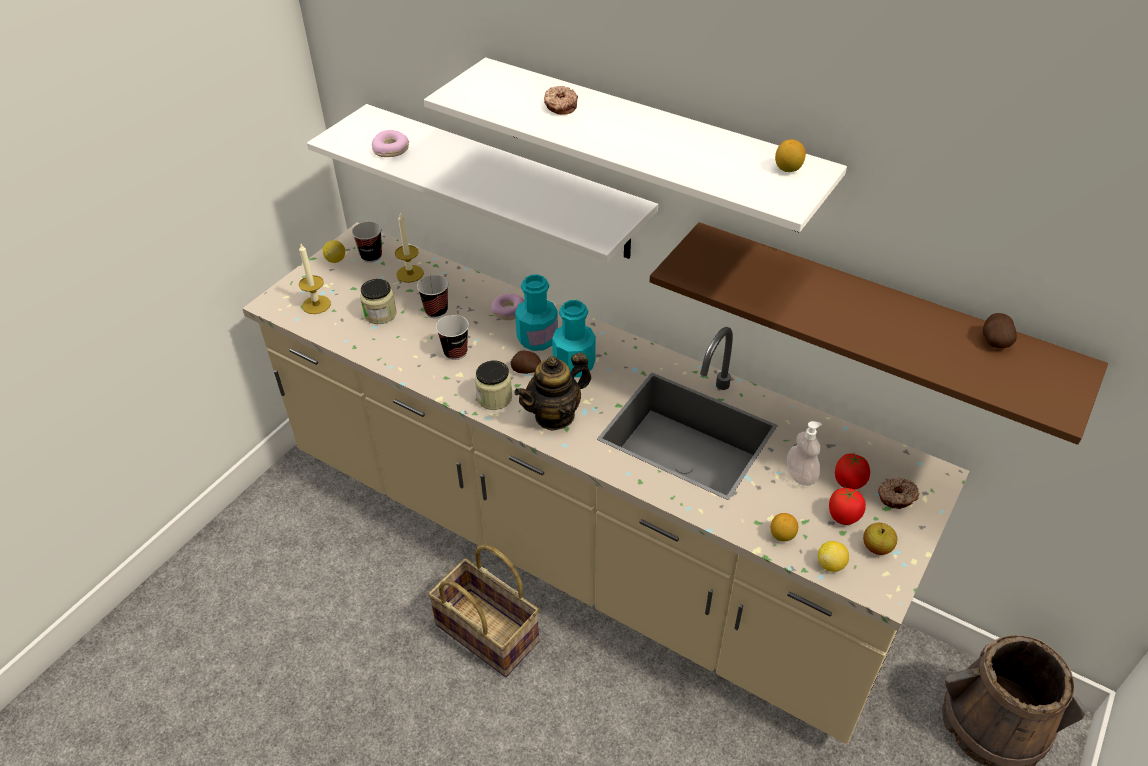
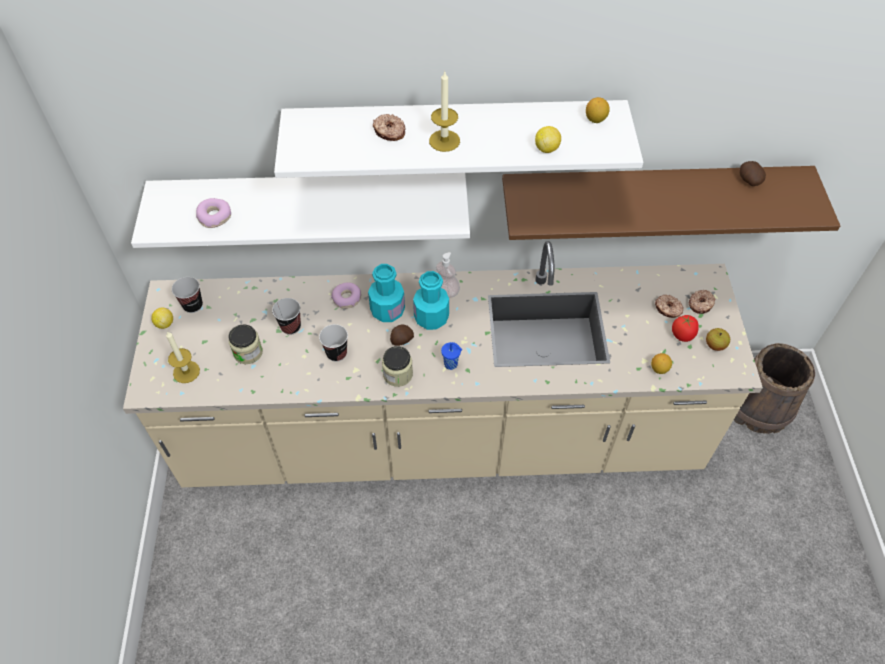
camera: 35 degrees left, 10 degrees up
(410, 274) = (240, 305): candle -> candle (444, 141)
(488, 632) = (432, 536): basket -> none
(555, 415) = (451, 364): teapot -> blue cup
(800, 475) = (637, 320): soap dispenser -> soap dispenser (445, 291)
(831, 564) = (699, 372): lemon -> lemon (546, 148)
(849, 482) = (668, 309): tomato -> donut

